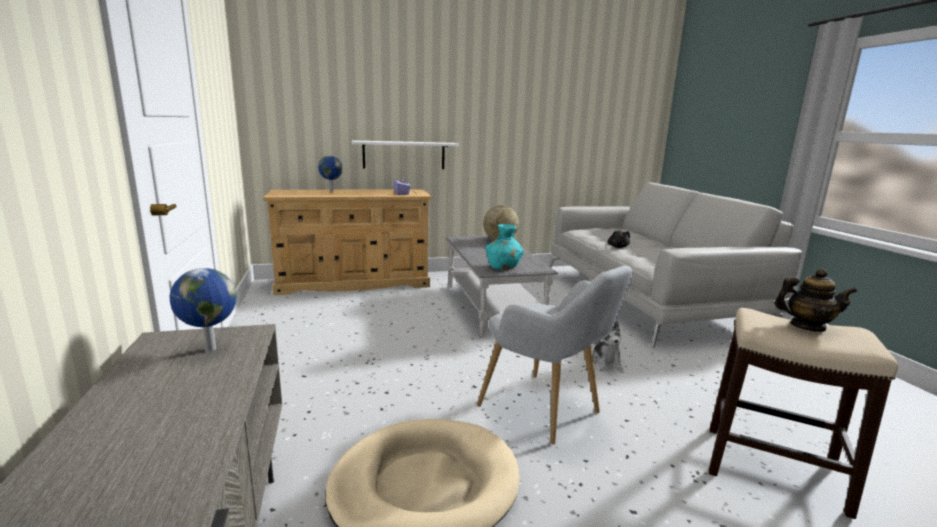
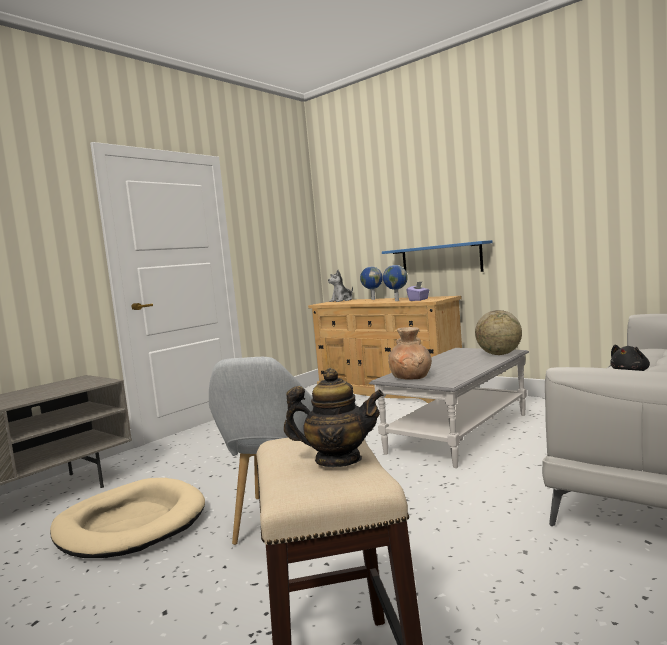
camera: 55 degrees right, 10 degrees down
(209, 349) = (75, 385): globe -> globe (396, 301)
(404, 155) = (441, 260): white shelf -> blue shelf
(503, 267) = (411, 378): turquoise vase -> brown vase
(606, 362) = (443, 515): plush toy -> plush toy (342, 300)
(807, 326) = (338, 460): teapot -> teapot turned 60 degrees counterclockwise

